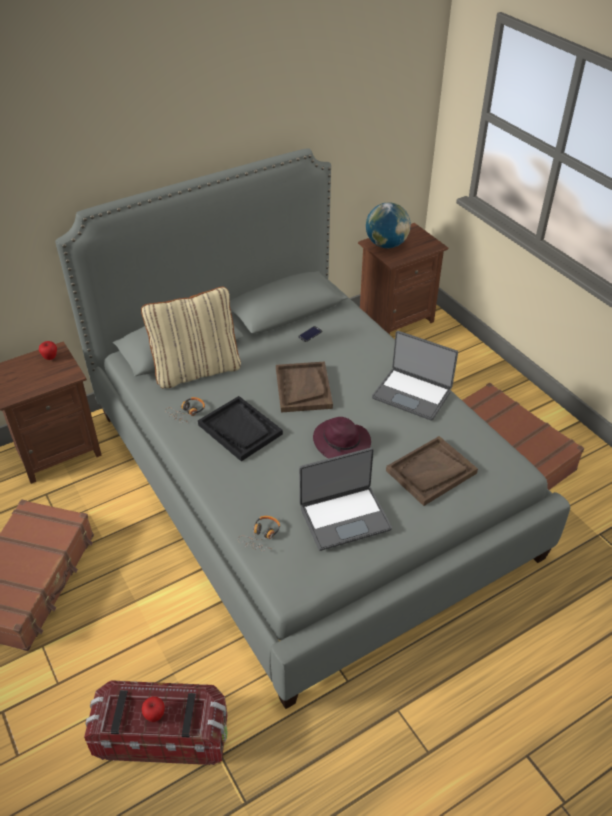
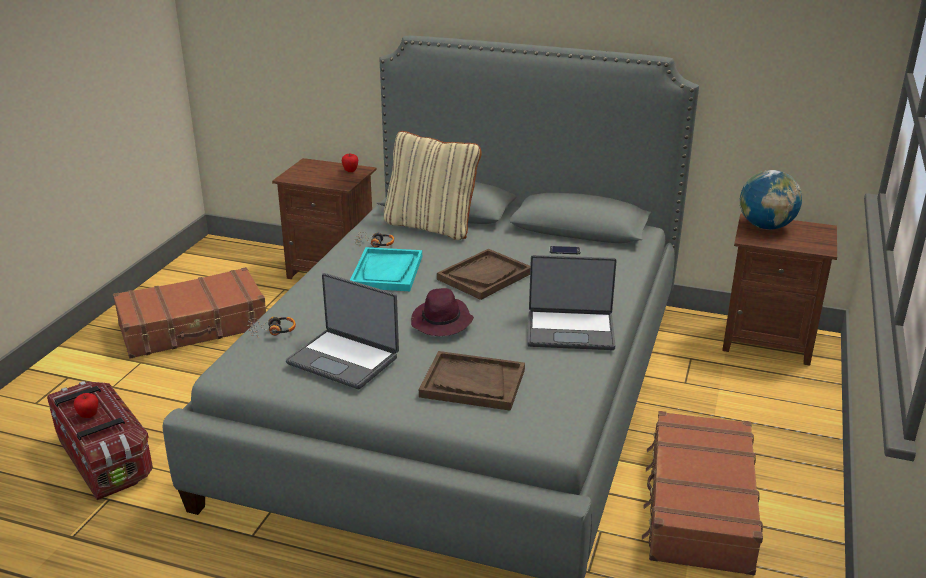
camera: 50 degrees right, 15 degrees down
(240, 429) = (387, 272): black tray -> turquoise tray
(412, 394) = (570, 330): laptop -> laptop turned 75 degrees counterclockwise

